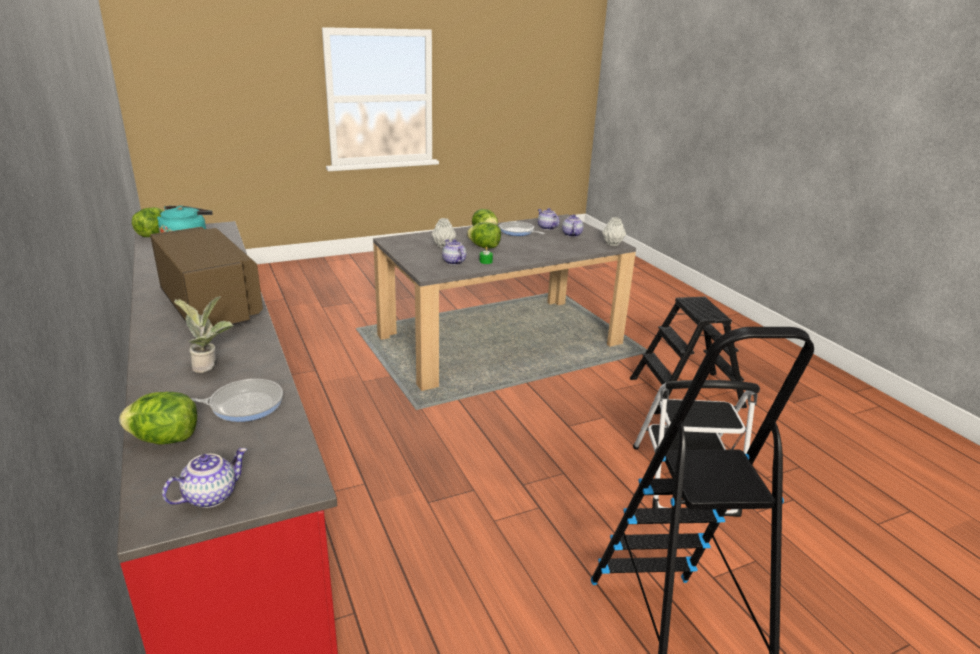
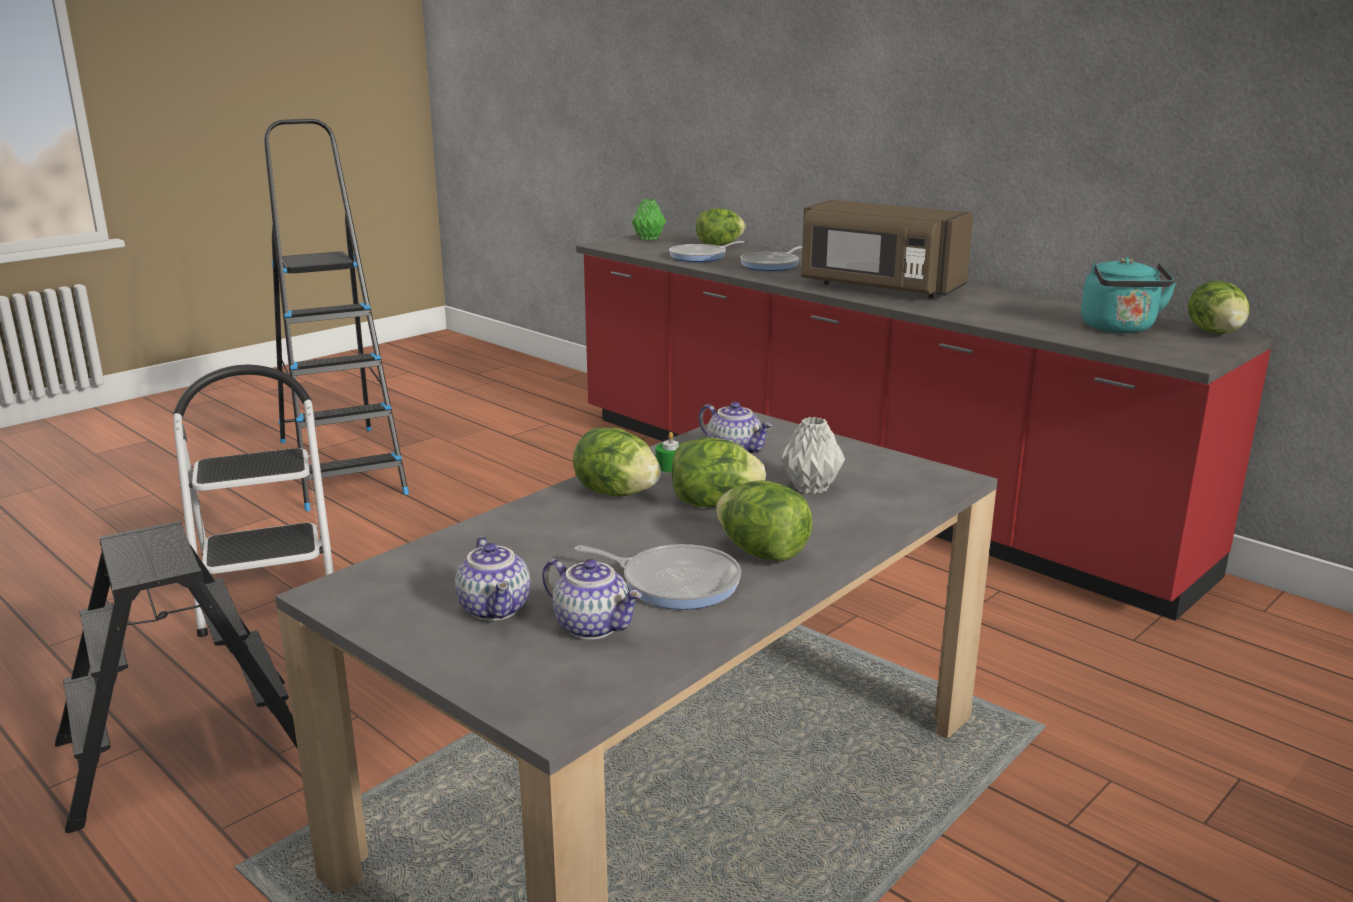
camera: 160 degrees right, 5 degrees down
(210, 365) = (772, 265): potted plant -> frying pan
(211, 495) = (649, 239): teapot -> green vase
(515, 256) = (616, 493): none -> lettuce
(612, 244) = (353, 593): grey vase -> none

